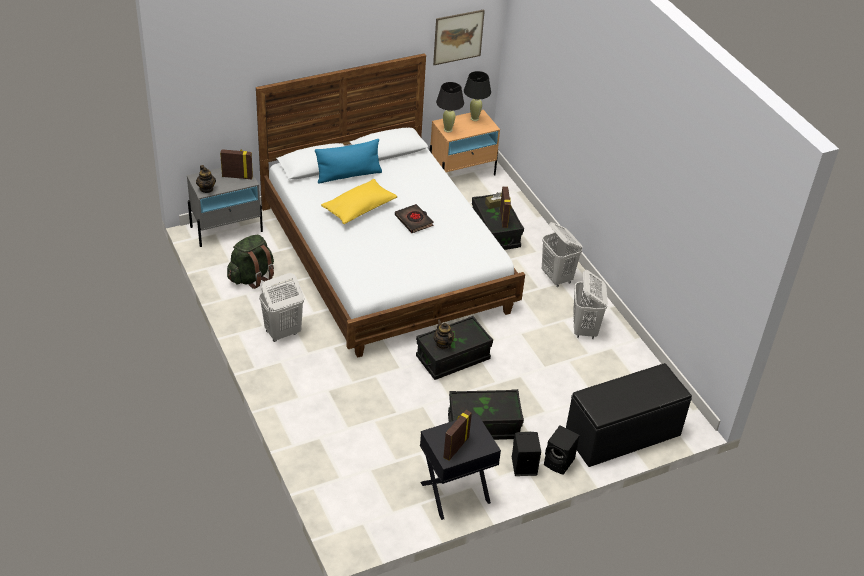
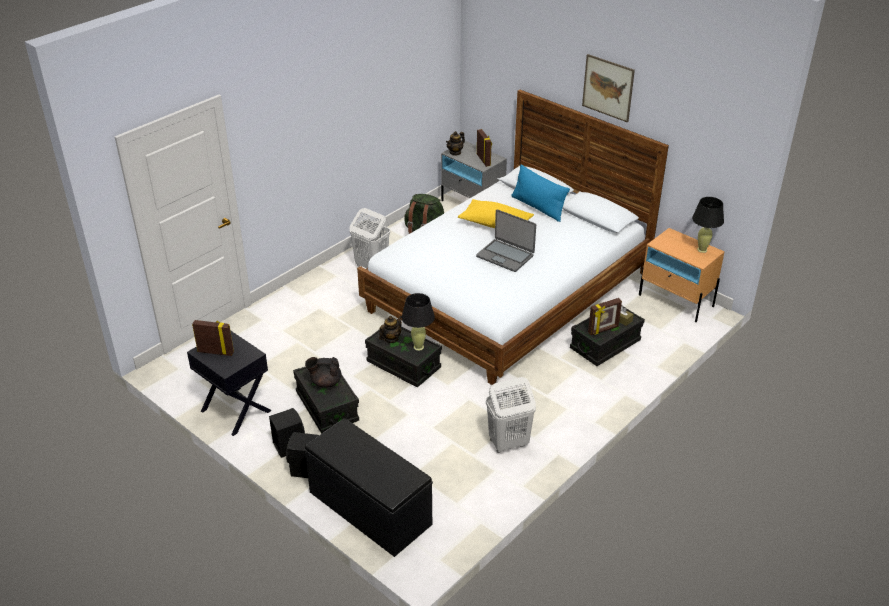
camera: 70 degrees right, 5 degrees down
(414, 221) = (505, 256): black book -> laptop
(448, 129) = (665, 239): black table lamp -> black table lamp (418, 347)
(458, 37) = (707, 148): picture -> picture (608, 88)
(482, 405) = (325, 382): none -> black teapot
(557, 278) = (573, 404): white laundry basket -> none

